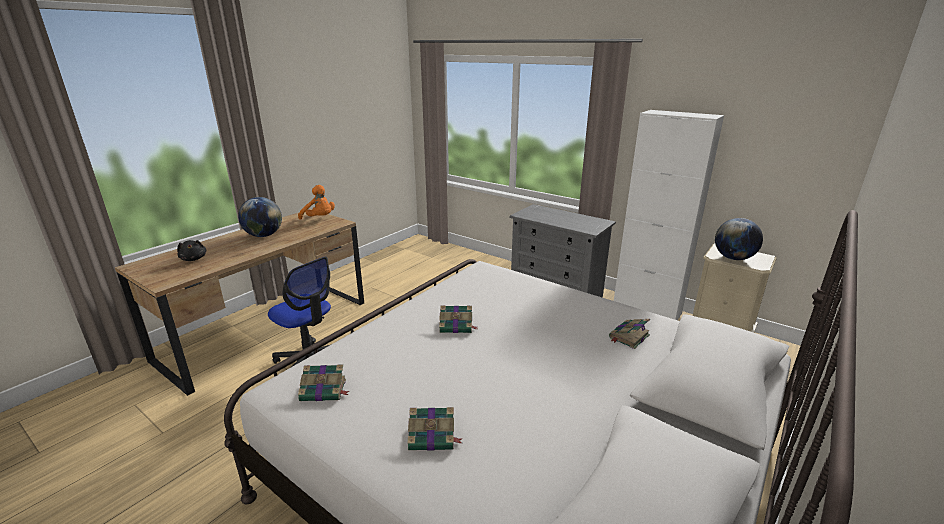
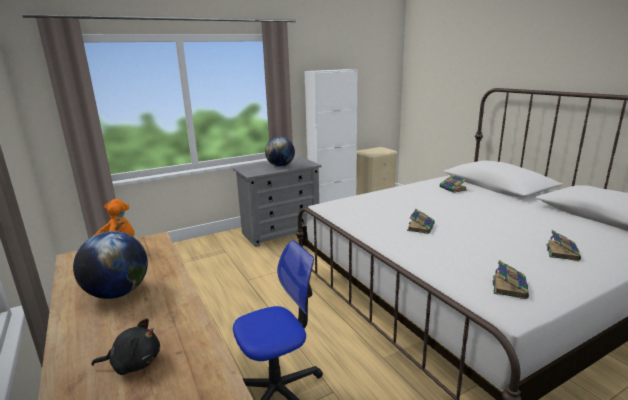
camera: 65 degrees left, 5 degrees down
(733, 258) = (377, 152): globe -> globe (280, 166)

